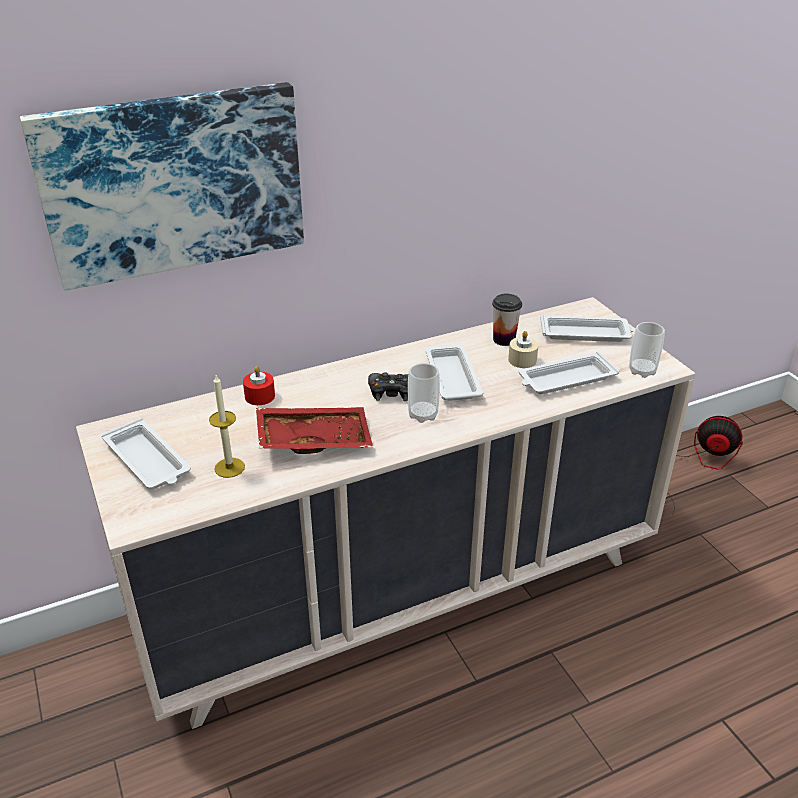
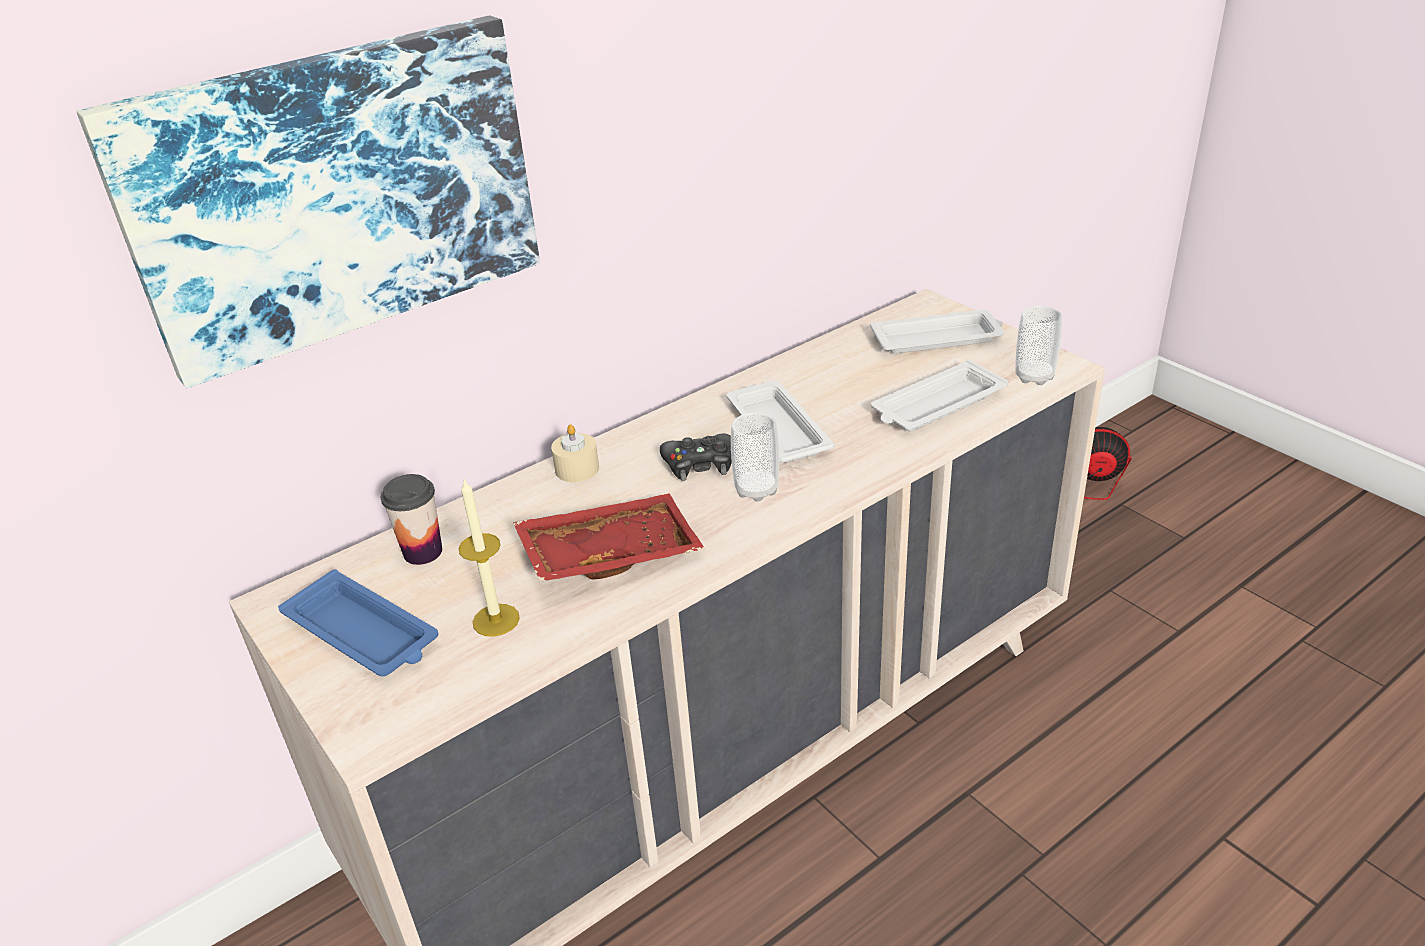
camera: 10 degrees left, 0 degrees up
(148, 461) = (363, 634): white tray -> blue tray
(260, 396) = (505, 505): red candle -> none
(504, 340) = (829, 365): cup -> cup (423, 552)
(522, 360) = (866, 389): beige candle -> beige candle (577, 469)

